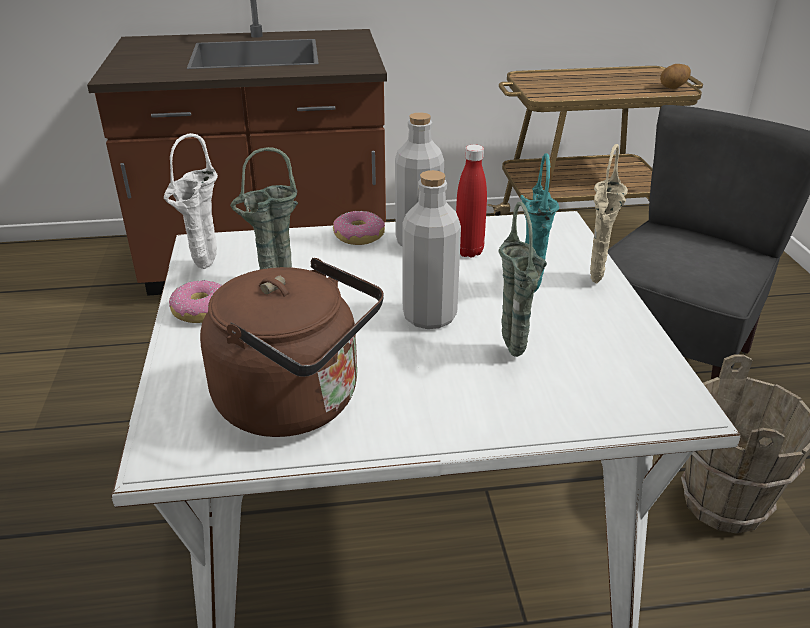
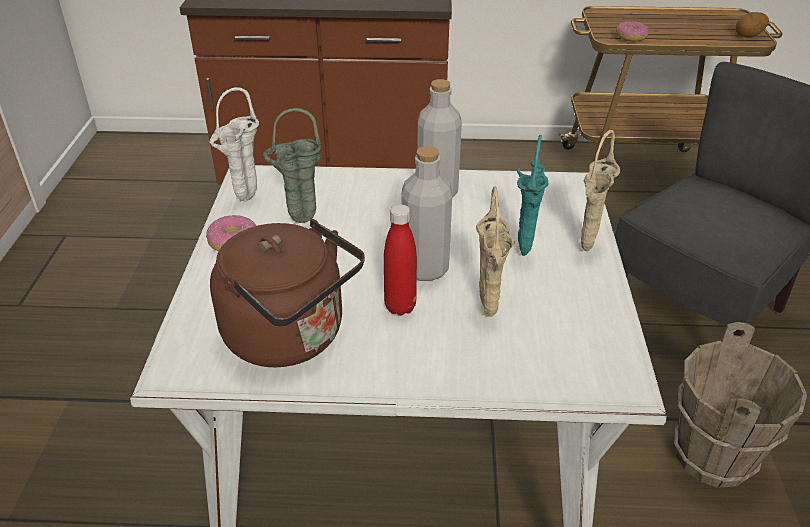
camera: 10 degrees right, 5 degrees up
(358, 236) = (385, 181): donut -> donut (630, 37)
(469, 251) = (479, 207): red bottle -> red bottle (400, 307)
(514, 355) = (488, 315): green vase -> beige vase

